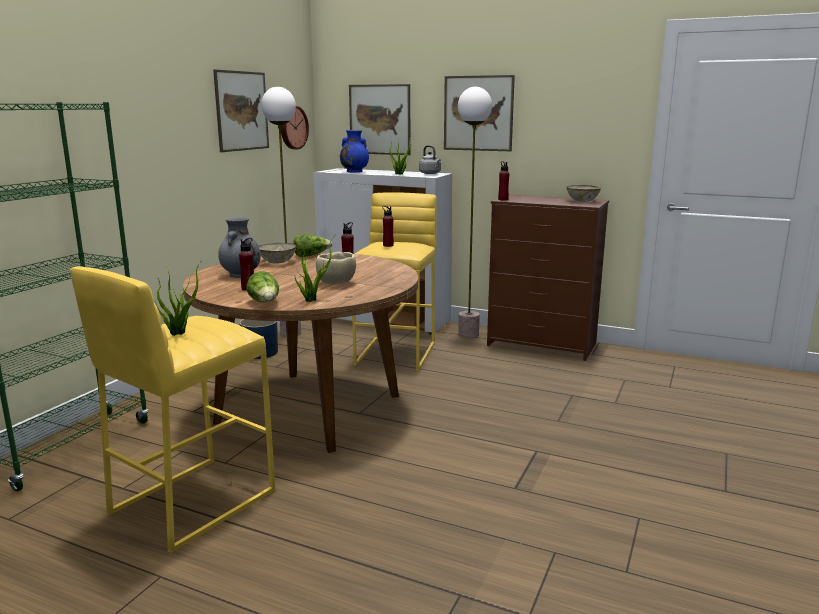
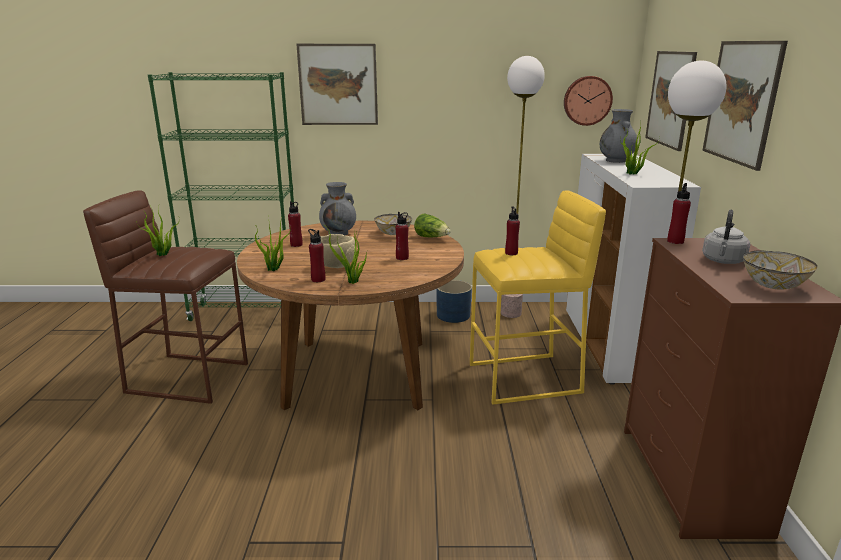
camera: 65 degrees right, 5 degrees up
(191, 501) = (188, 377): yellow stool -> brown stool
(242, 111) = (500, 80): picture -> picture (338, 85)
(265, 303) = (256, 258): lettuce -> none
(355, 171) = (616, 161): blue vase -> grey vase
(362, 290) = (318, 279): none -> red bottle
(384, 283) = (352, 282): none -> potted plant
(430, 173) = (669, 181): grey kettle -> grey kettle (723, 261)

